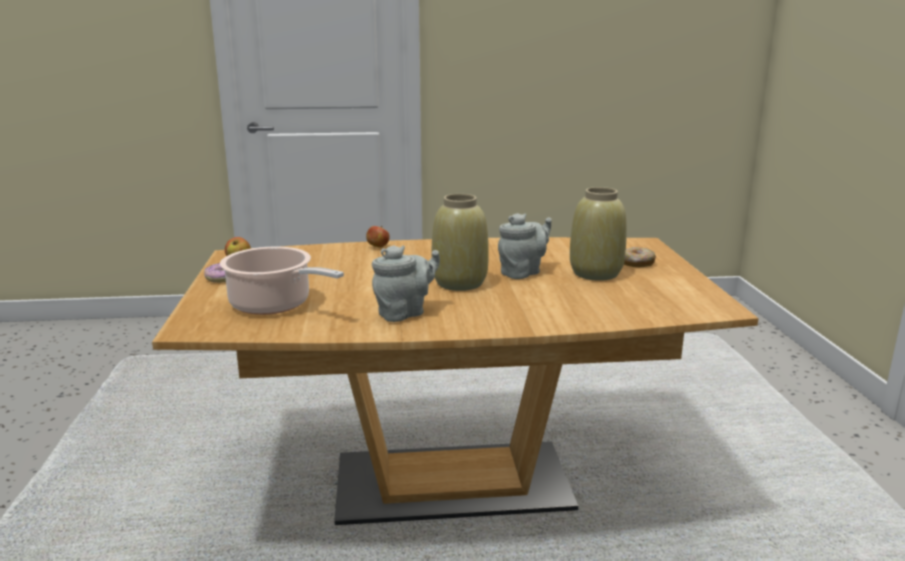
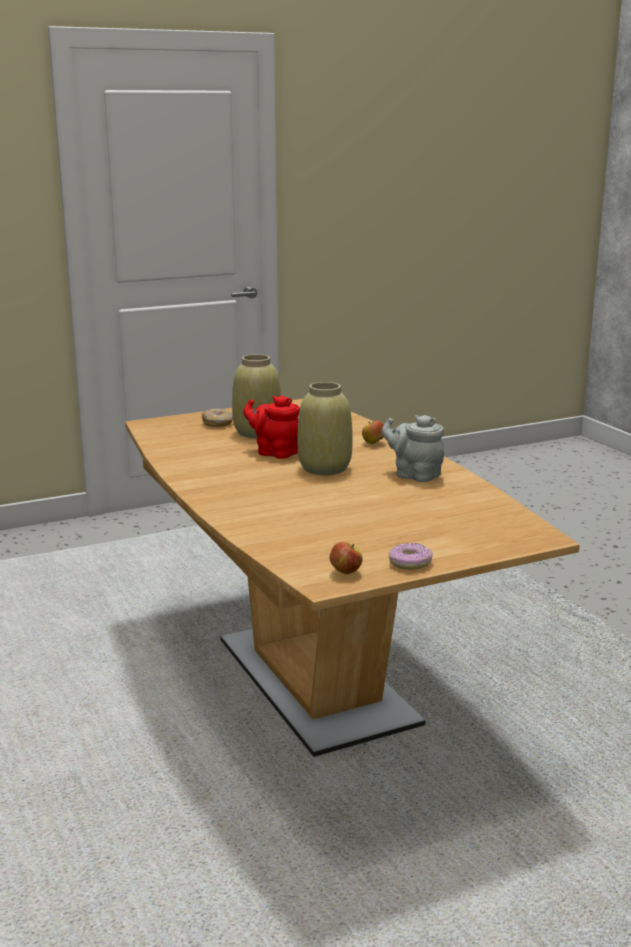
camera: 110 degrees left, 0 degrees up
(274, 305) = (452, 520): cooking pot -> none
(378, 247) = (235, 515): apple -> apple (373, 443)
(523, 272) = (275, 452): grey teapot -> red teapot

